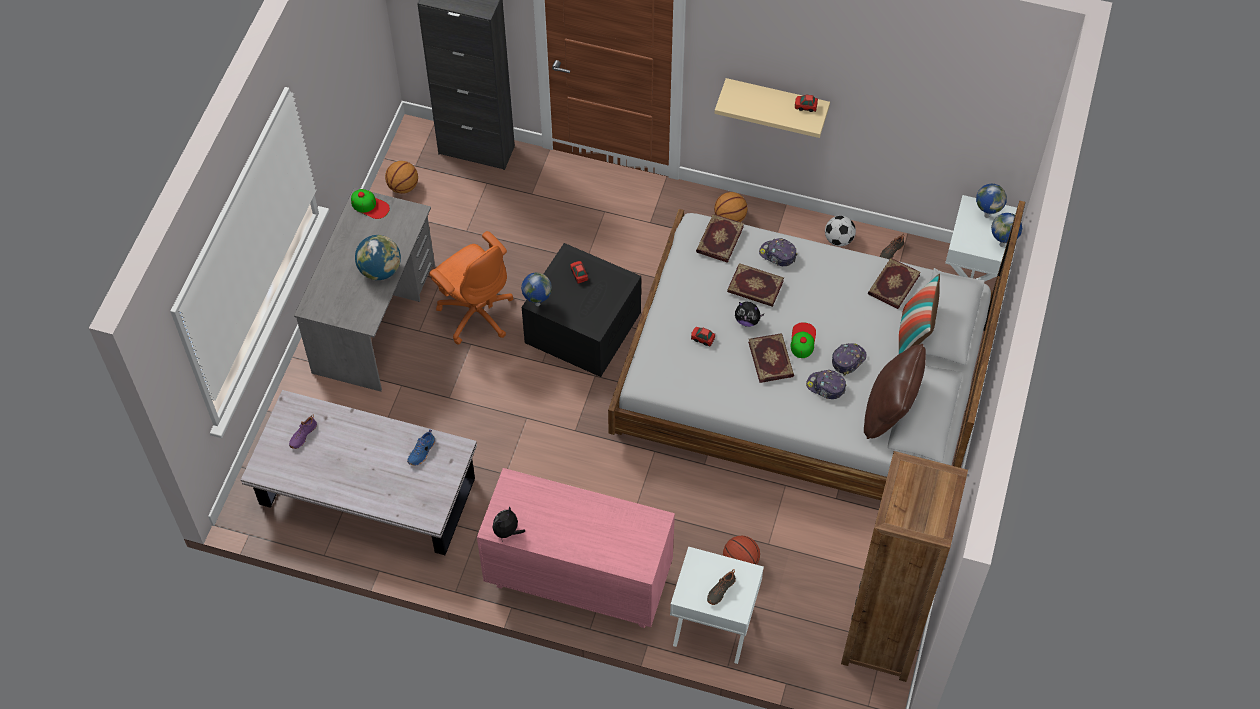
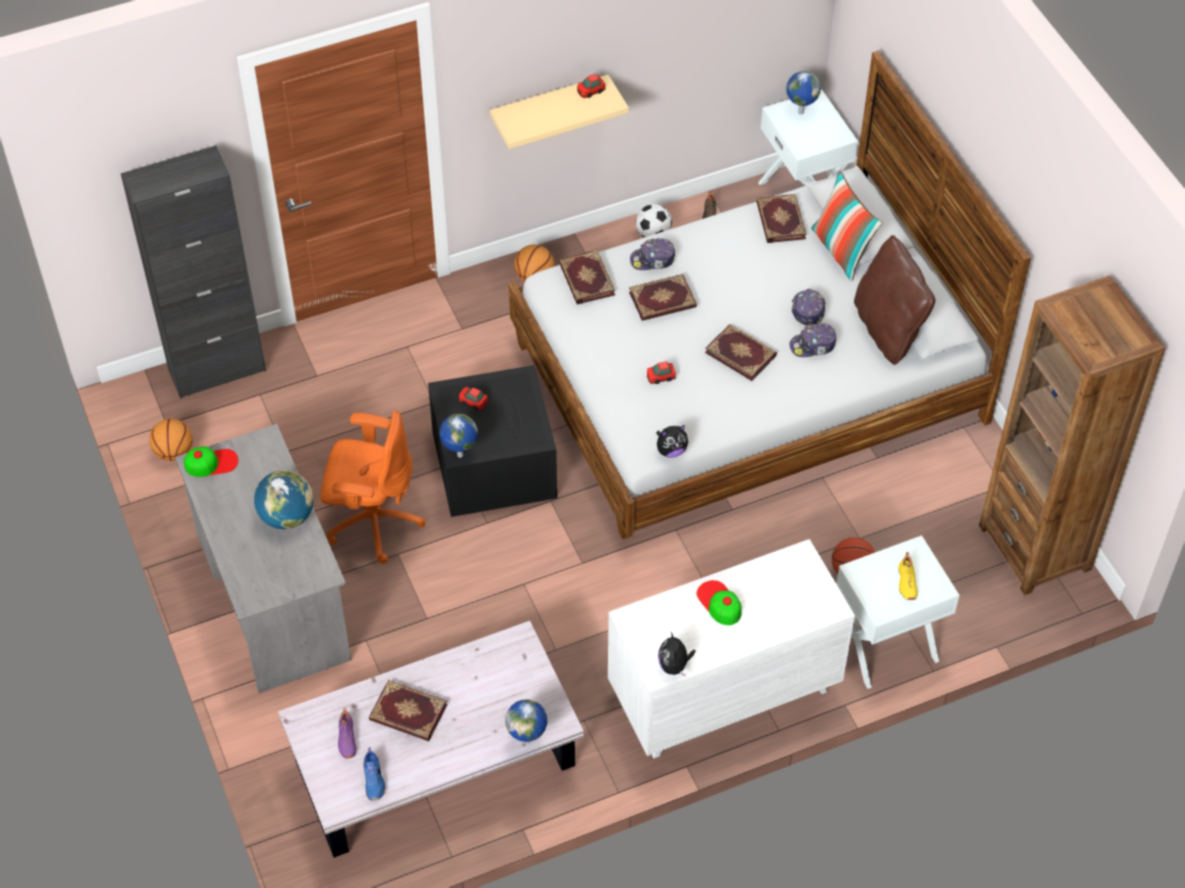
camera: 40 degrees left, 5 degrees down
(351, 446) = (408, 713): none -> book
(422, 452) = (487, 668): blue shoe -> blue shoe (374, 780)
(578, 579) = (723, 694): pink dresser -> white dresser
(720, 590) = (906, 582): black shoe -> yellow shoe
(747, 320) = (684, 334): plush toy -> plush toy (671, 450)
(802, 340) = (751, 319): cap -> cap (719, 603)
(1002, 245) = (839, 128): globe -> globe (528, 740)

